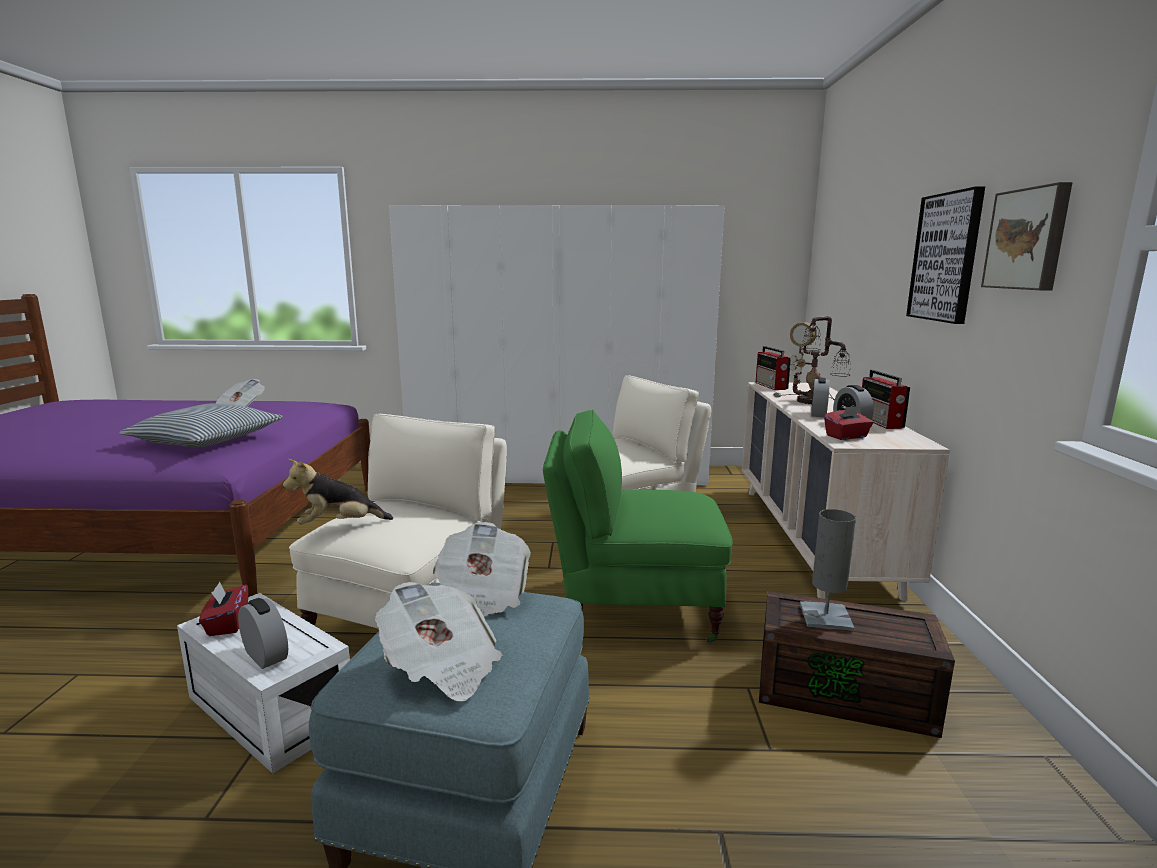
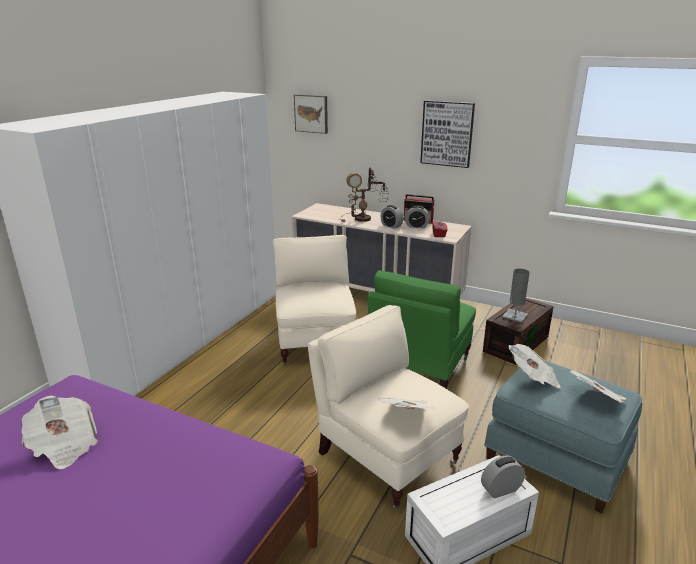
camera: 65 degrees left, 10 degrees up
(206, 440) = (183, 464): pillow -> none
(227, 624) = (452, 509): red tissue box -> none
(339, 525) = (408, 416): plush toy -> newspaper
(771, 386) = (312, 215): radio -> none
(1028, 239) = (510, 132): picture -> picture (311, 113)

